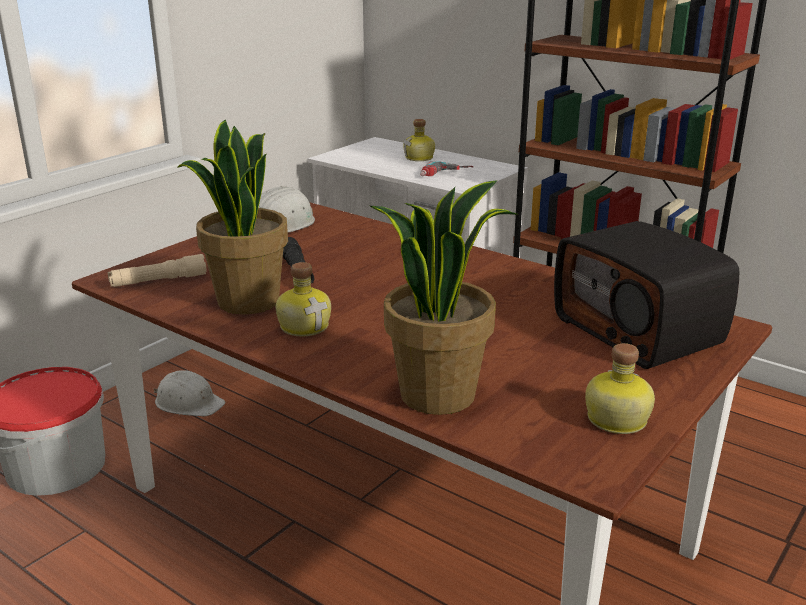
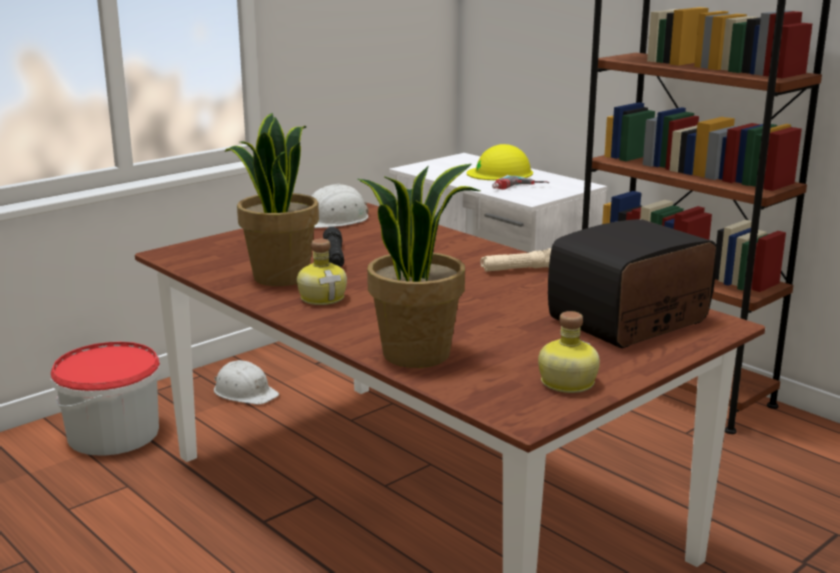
camera: 10 degrees right, 5 degrees down
(158, 281) = (209, 257): beige flashlight -> beige flashlight (524, 269)
(420, 158) = (500, 173): bottle -> yellow hard hat
(639, 331) = (630, 321): radio -> radio turned 75 degrees clockwise

